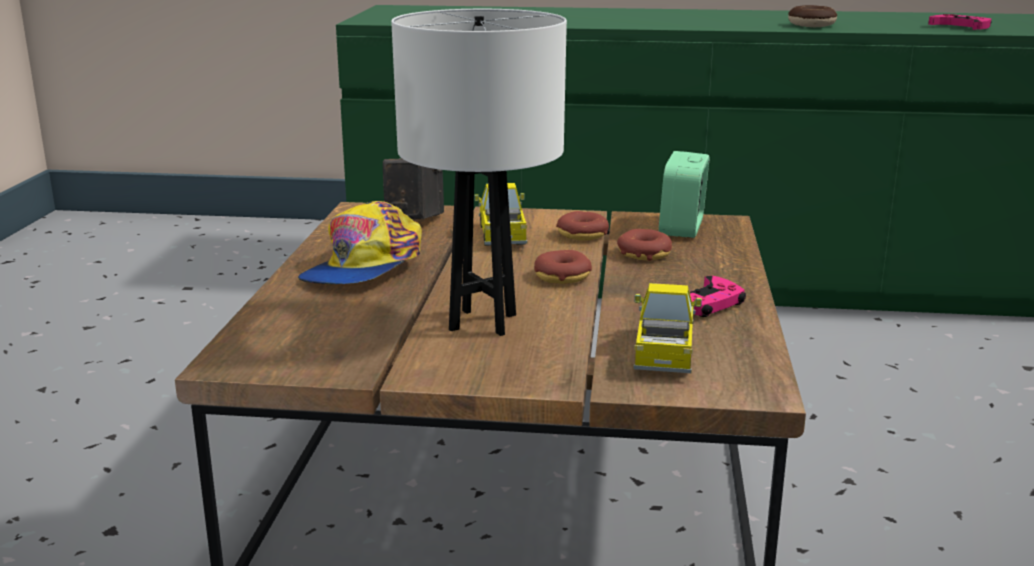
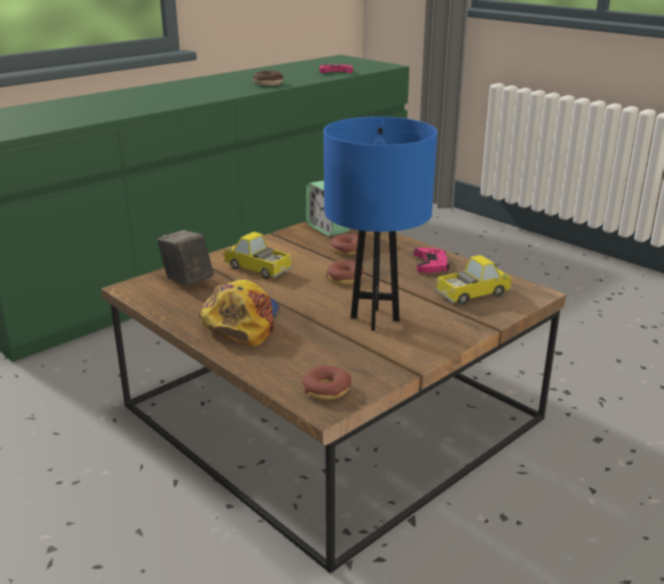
camera: 50 degrees left, 5 degrees up
(364, 268) = (241, 321): cap -> cap turned 150 degrees counterclockwise
(482, 322) = (374, 319): white table lamp -> blue table lamp
(582, 235) = (294, 251): donut -> donut (326, 390)
(664, 353) = (473, 294): toy truck -> toy truck turned 105 degrees clockwise

